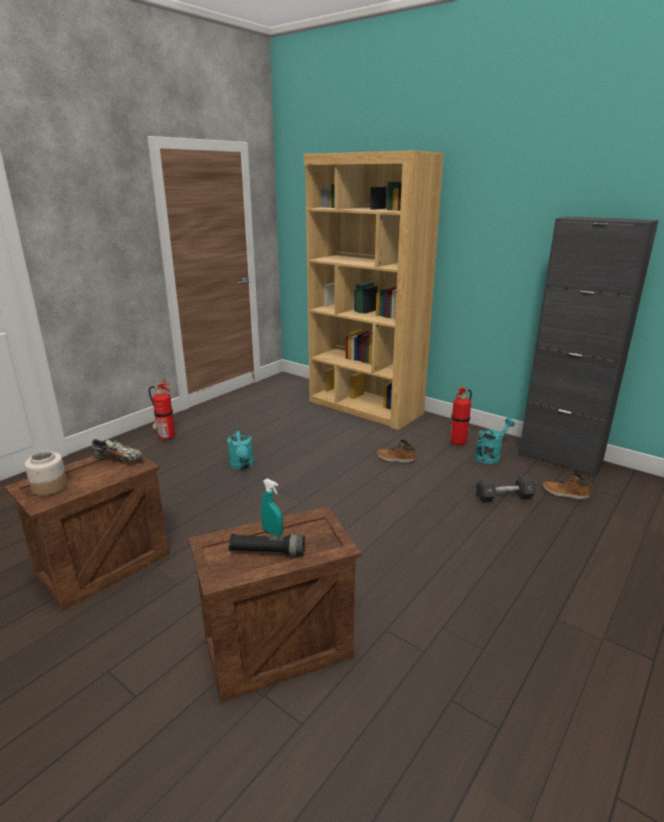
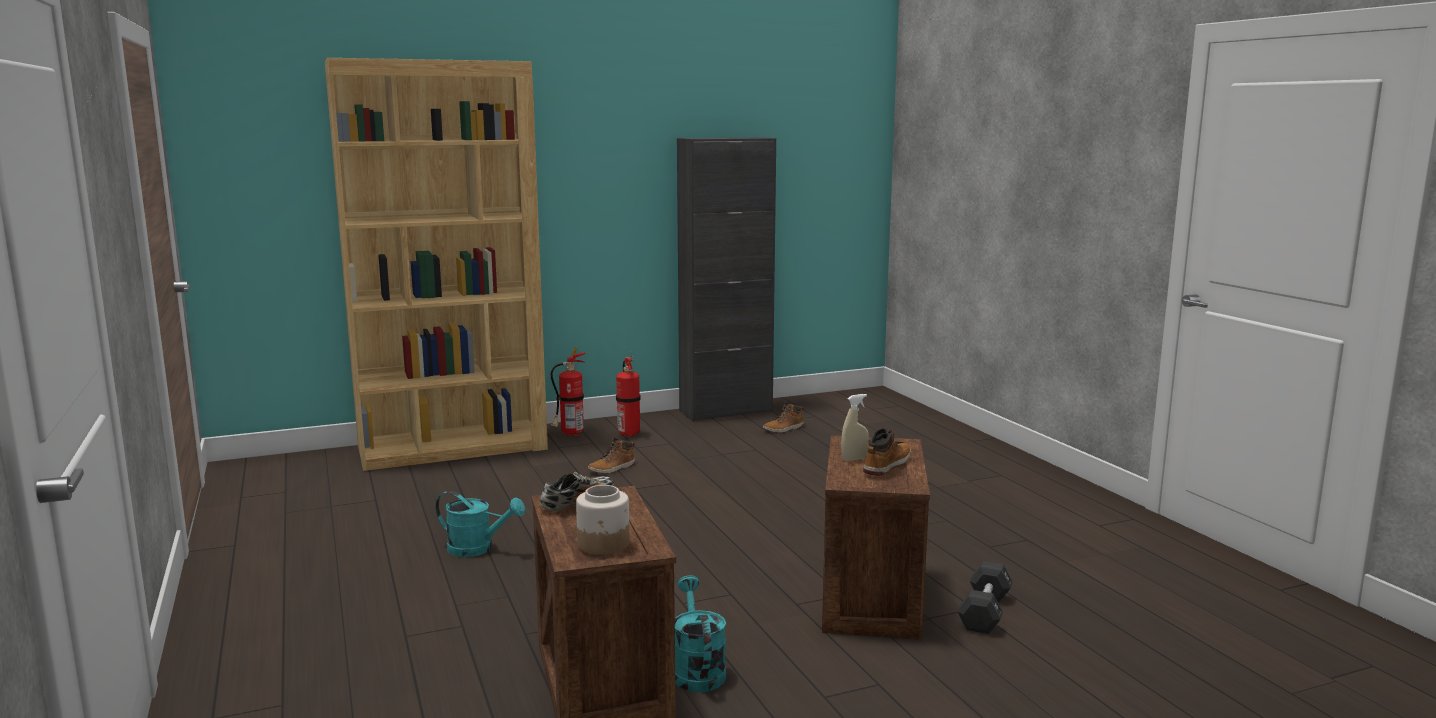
camera: 60 degrees left, 10 degrees down
(165, 437) = (271, 587): fire extinguisher -> fire extinguisher (569, 434)
(267, 552) = (886, 465): black flashlight -> boot
(272, 532) = (854, 459): turquoise spray bottle -> beige spray bottle
(490, 456) = (677, 431): turquoise watering can -> turquoise watering can (696, 670)
(504, 497) = (757, 450): black dumbbell -> black dumbbell (984, 612)

